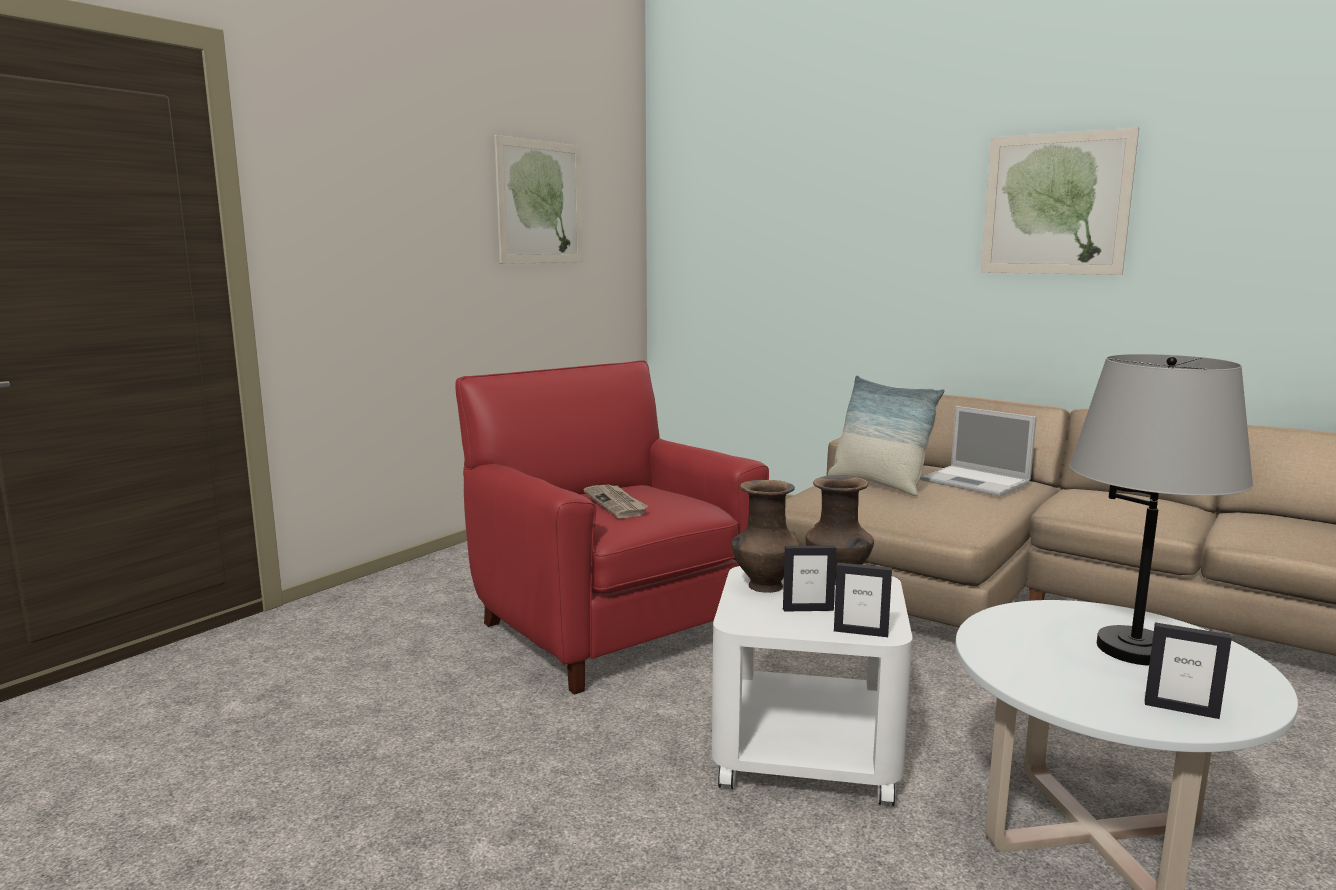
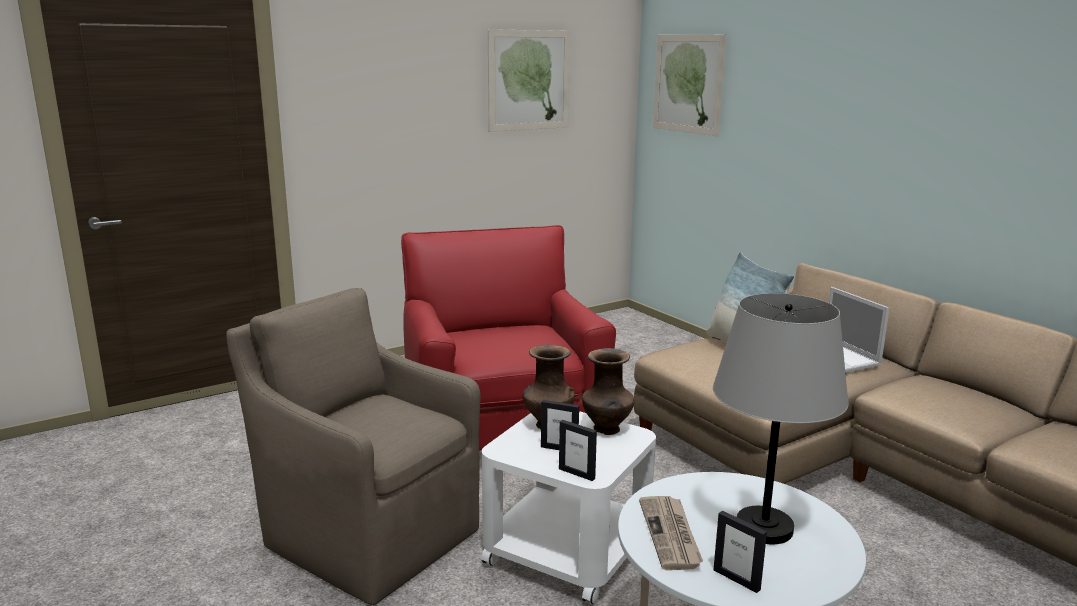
camera: 20 degrees right, 5 degrees up
(533, 788) = (368, 535): none -> brown armchair
(616, 503) = (496, 341): newspaper -> newspaper (671, 535)
(1055, 204) = (957, 106): picture -> picture (688, 84)

